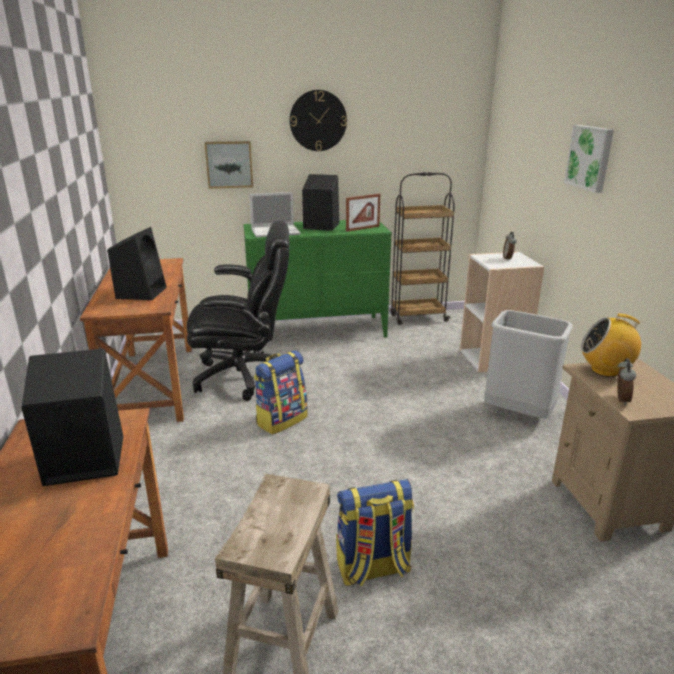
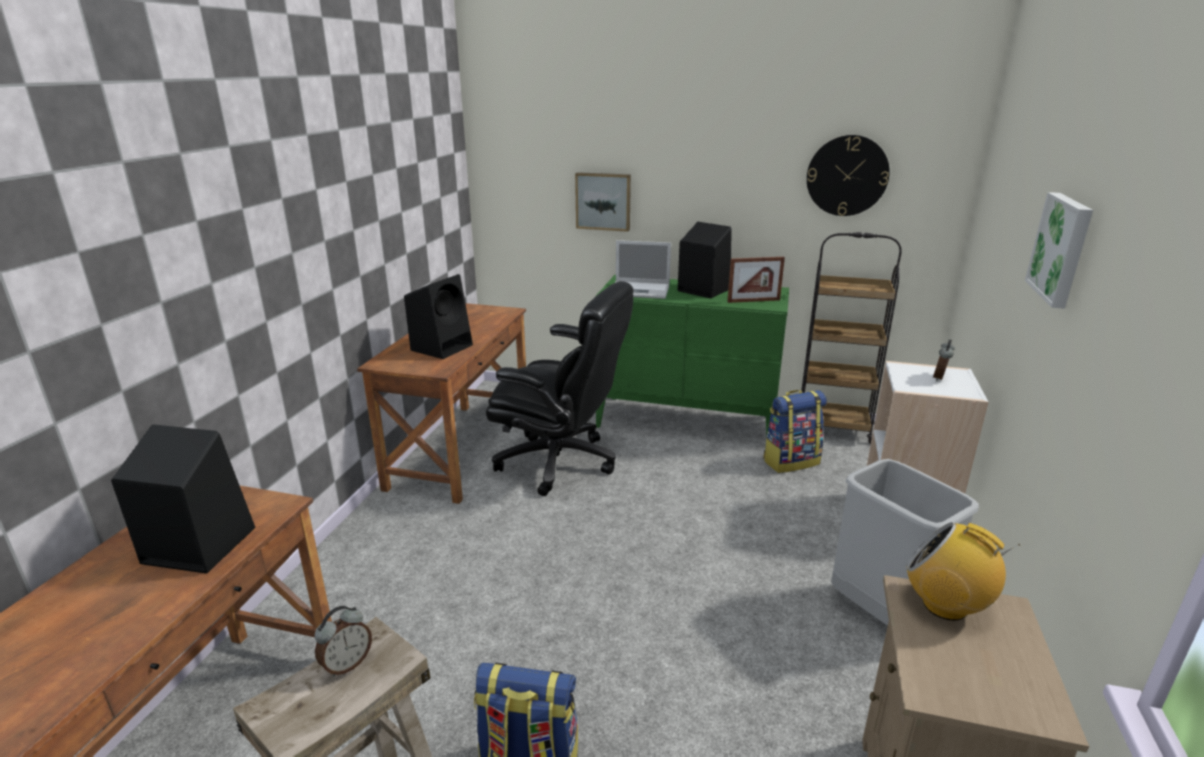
camera: 25 degrees right, 0 degrees up
(281, 420) = (562, 532): backpack -> backpack (790, 461)
(318, 120) = (719, 153): wall clock -> wall clock (847, 176)
(620, 399) = (923, 665): alarm clock -> alarm clock (347, 664)

